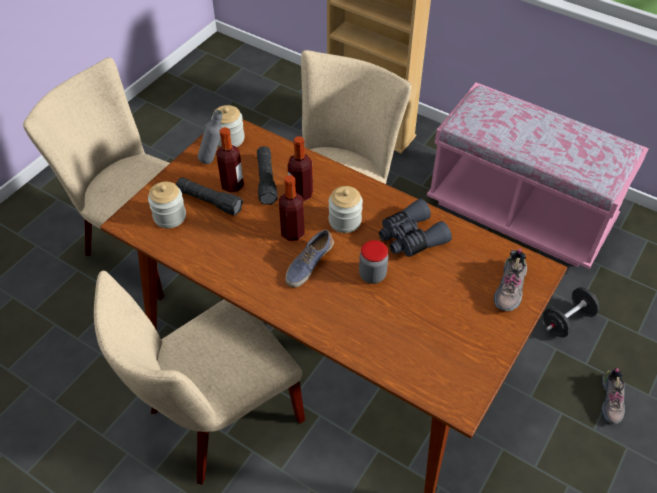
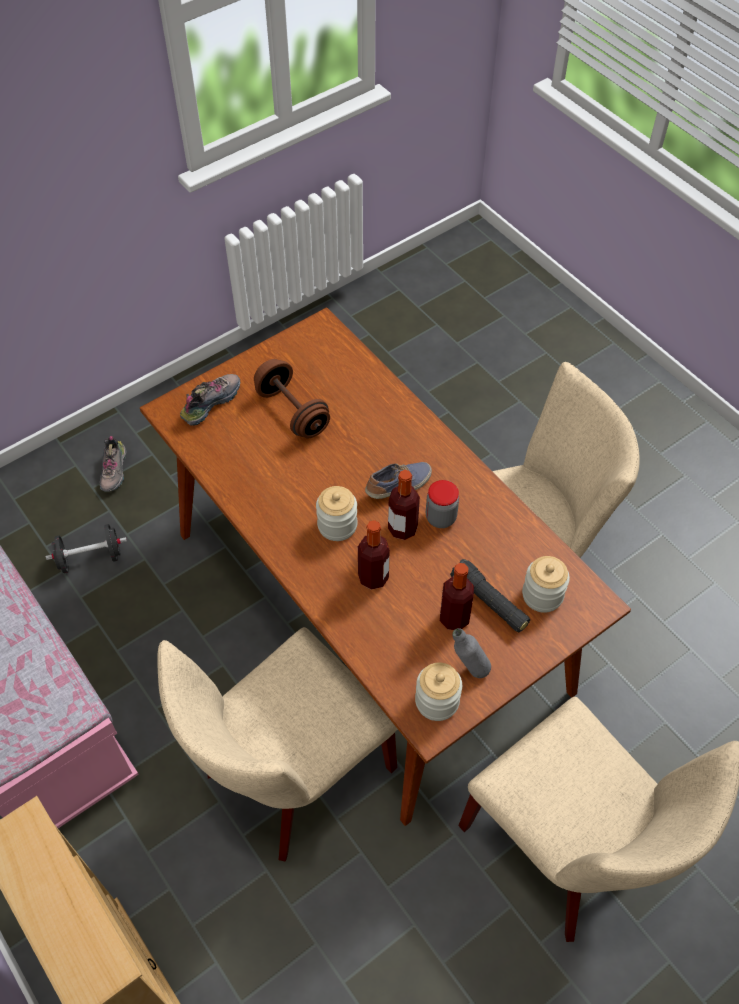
camera: 160 degrees left, 5 degrees up
(266, 180) = (409, 612): black flashlight -> none
(372, 275) = (338, 455): jar -> jar (440, 517)
(410, 237) = (275, 483): grey binoculars -> none
(434, 302) = (292, 412): none -> brown dumbbell
(611, 401) = (114, 471): shoe -> shoe turned 150 degrees clockwise

